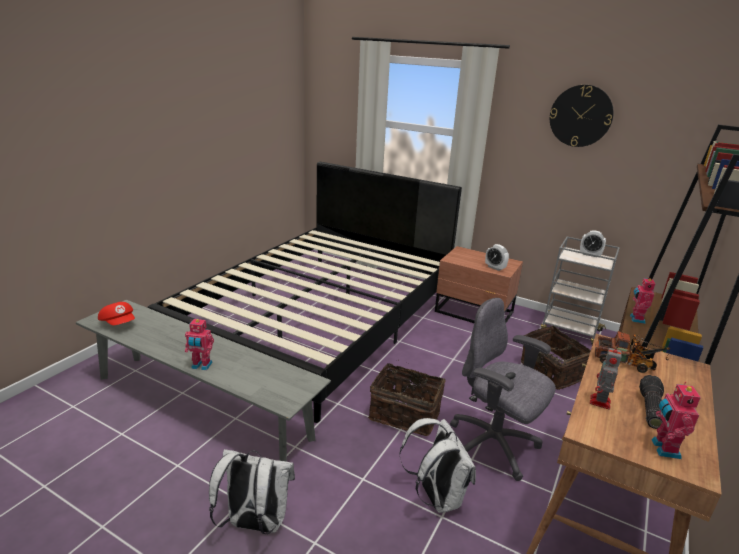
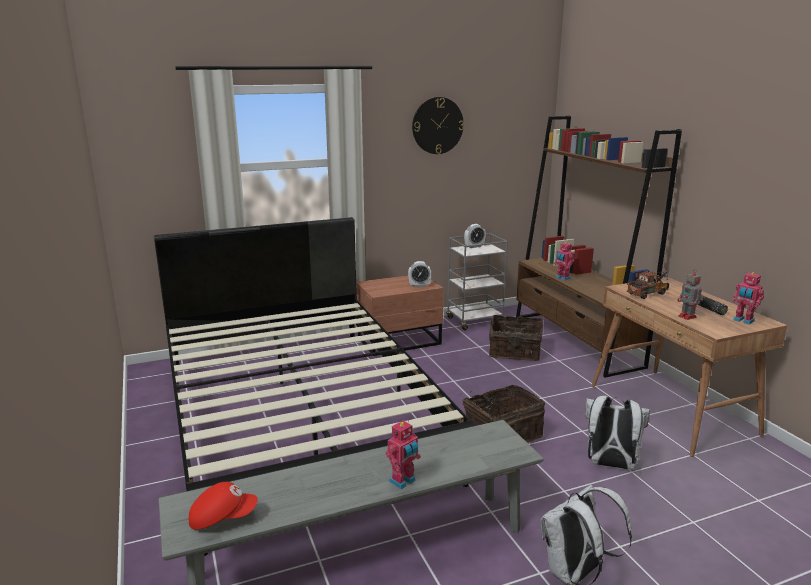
camera: 50 degrees left, 5 degrees down
(494, 446) = (576, 415): grey office chair -> none

